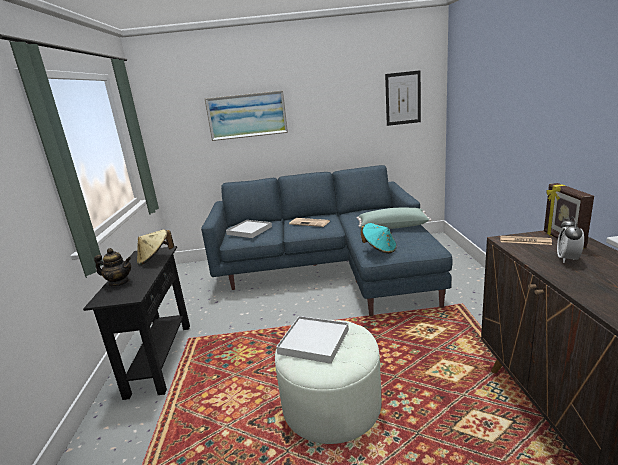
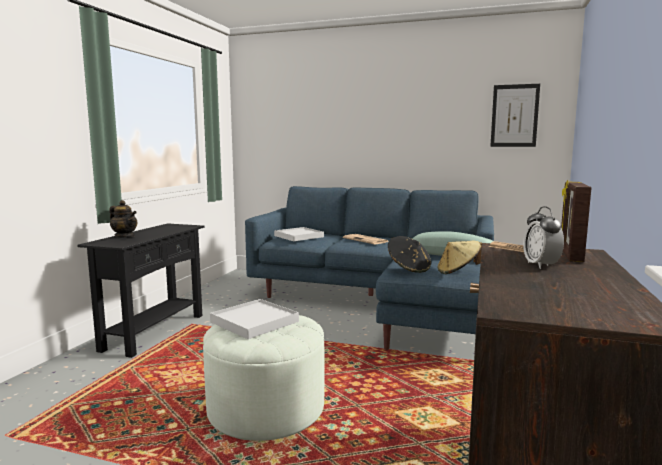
camera: 20 degrees right, 10 degrees down
(155, 259) = (174, 229): beige hat -> beige hat (458, 272)
(247, 115) = (331, 119): picture -> none
(379, 249) = (408, 268): turquoise hat -> black hat
(567, 259) = (541, 265): alarm clock -> alarm clock turned 45 degrees counterclockwise

